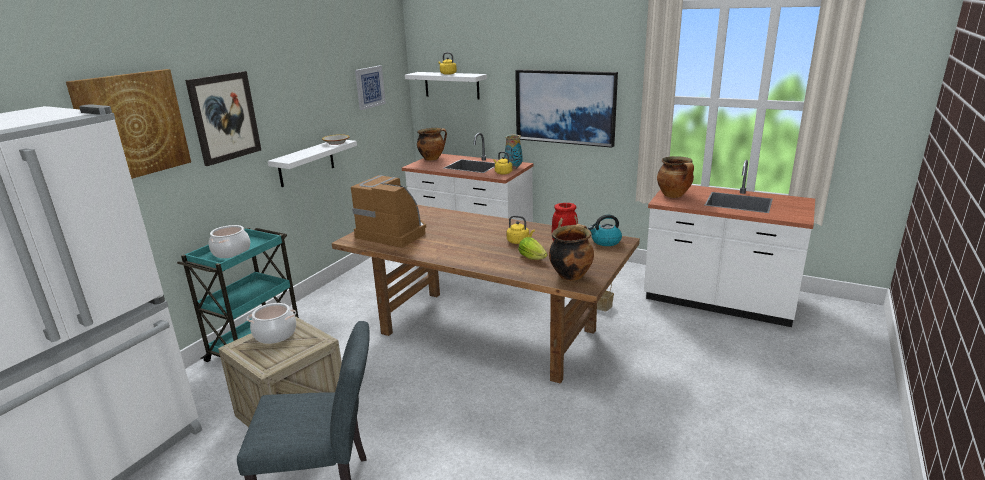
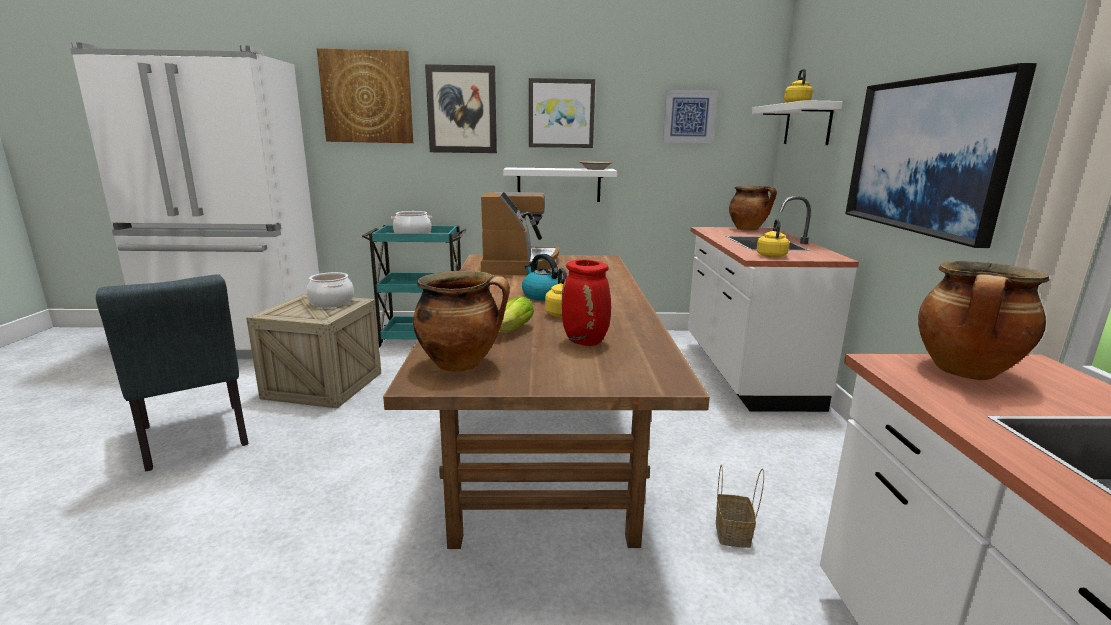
camera: 60 degrees right, 5 degrees down
(297, 103) = (561, 113): none -> picture
(513, 168) = (807, 256): vase -> none
(605, 241) = (643, 368): kettle -> kettle (543, 295)

